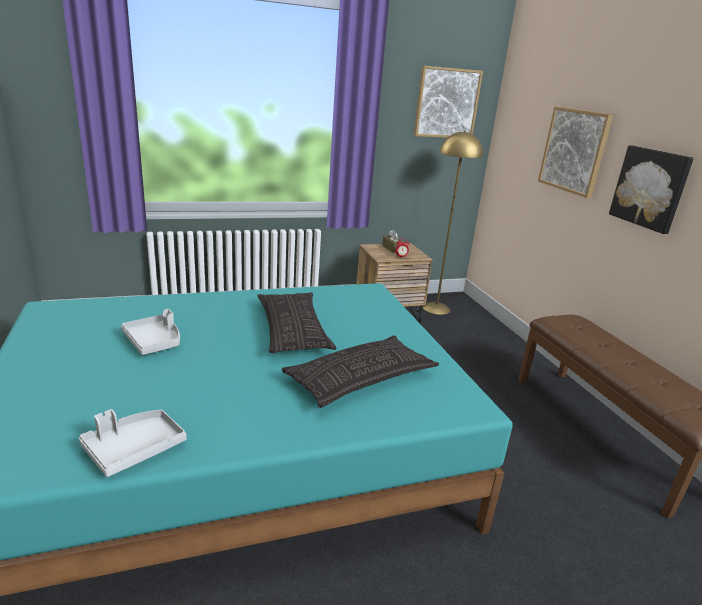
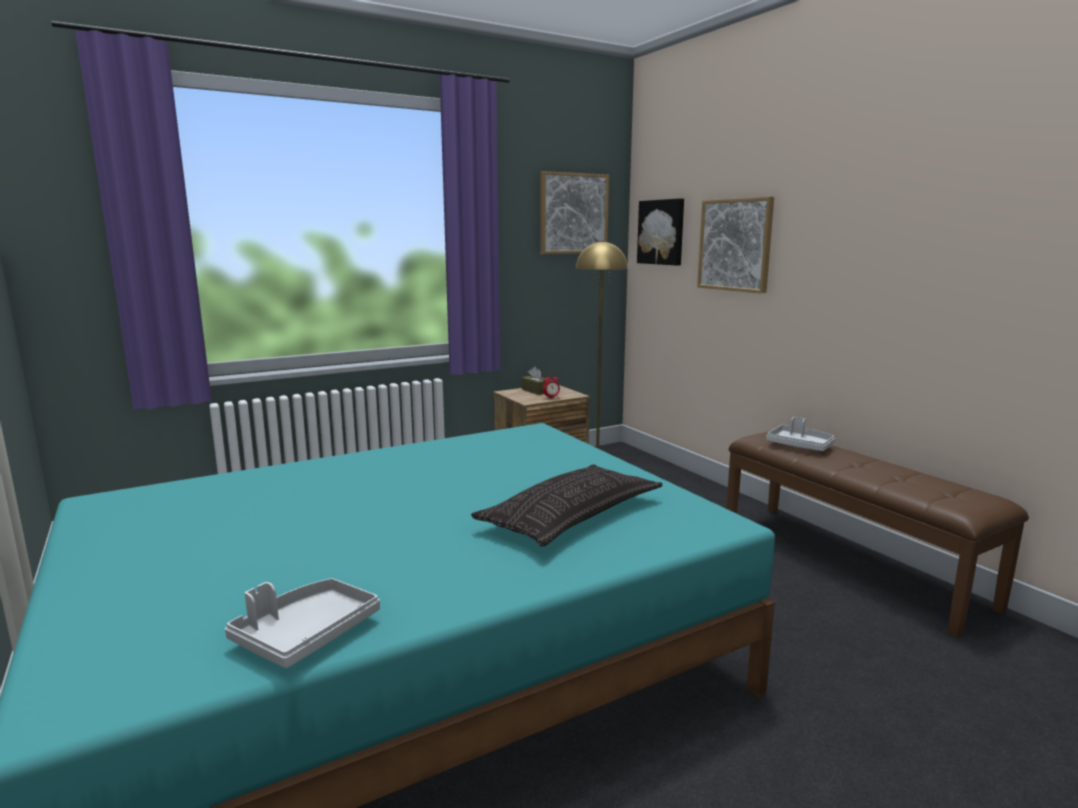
camera: 10 degrees left, 10 degrees down
(154, 341) = (275, 516): grey tray -> grey tray (800, 446)
(292, 329) = (457, 479): pillow -> none
(650, 188) = (835, 267): picture -> picture (662, 232)

